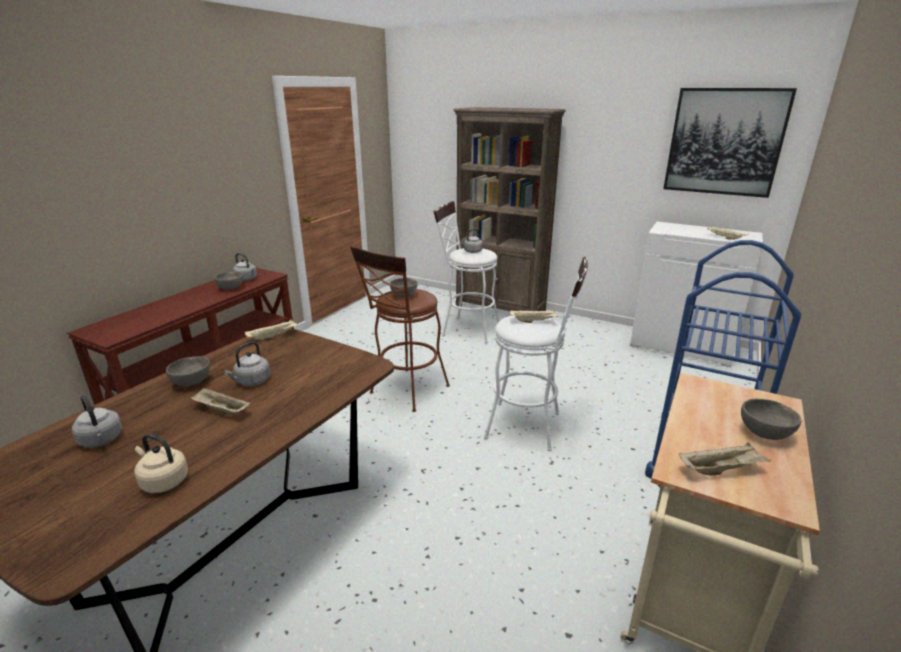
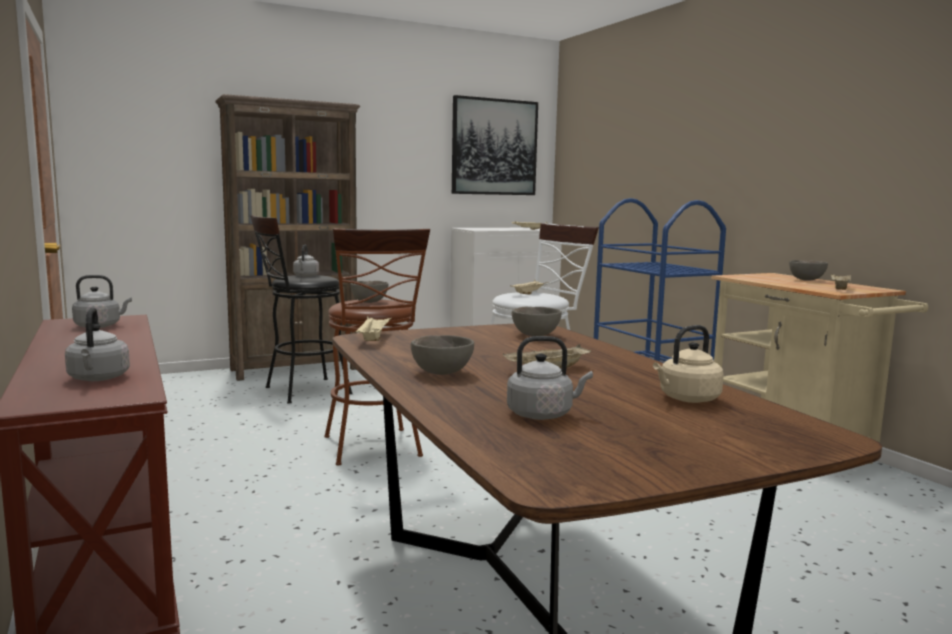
camera: 55 degrees left, 15 degrees down
(231, 288) = (116, 334): grey bowl -> grey bowl (535, 335)
(251, 381) = (491, 356): grey kettle -> grey kettle (98, 378)
(466, 329) = (301, 391): white stool -> black stool

